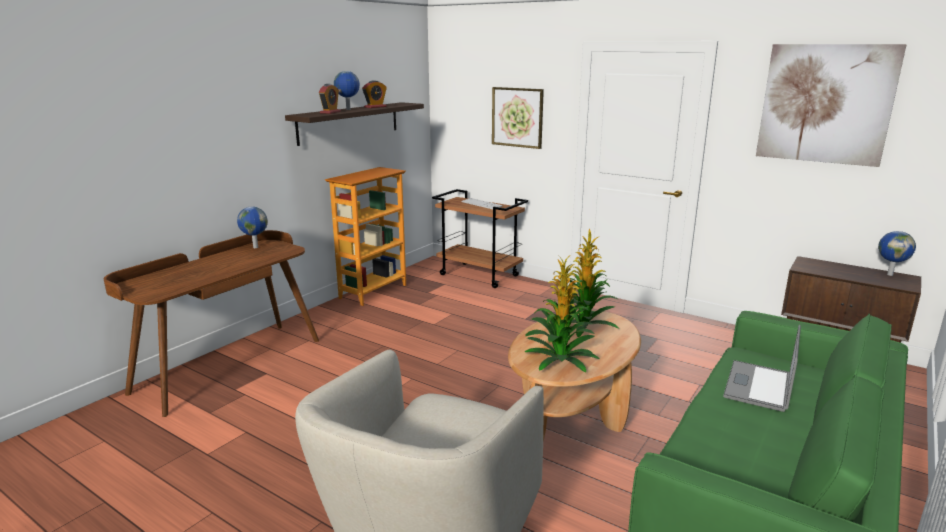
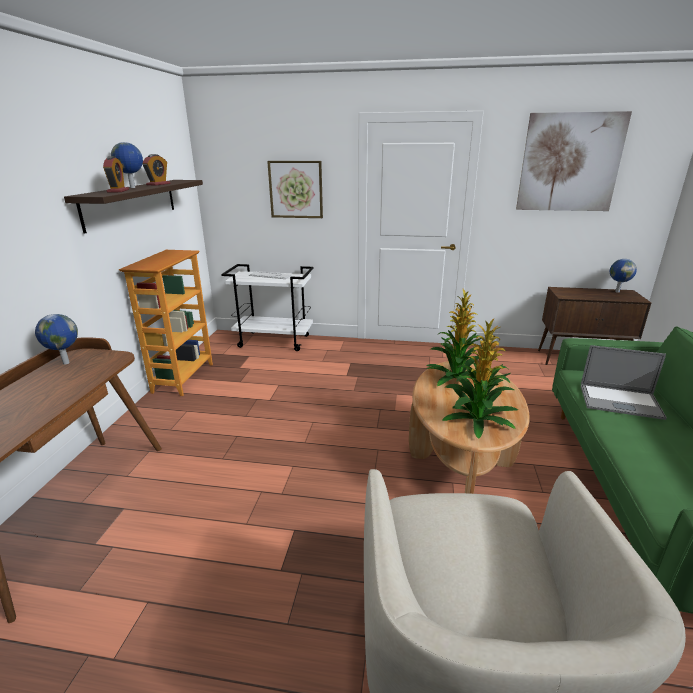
camera: 25 degrees left, 5 degrees up
(480, 275) = (275, 341): brown cart -> white cart
(758, 386) = (620, 401): laptop -> laptop turned 75 degrees counterclockwise

